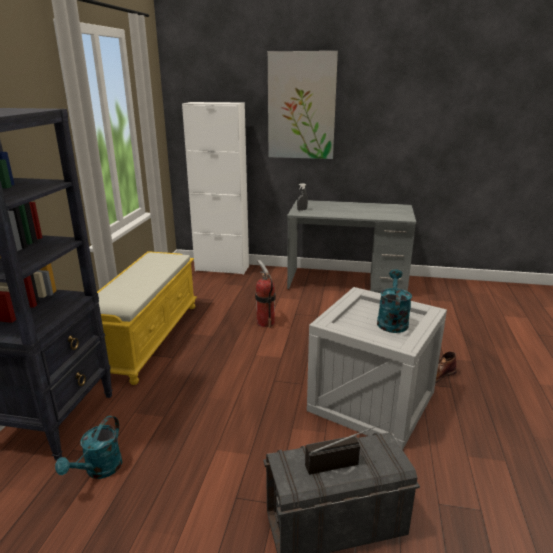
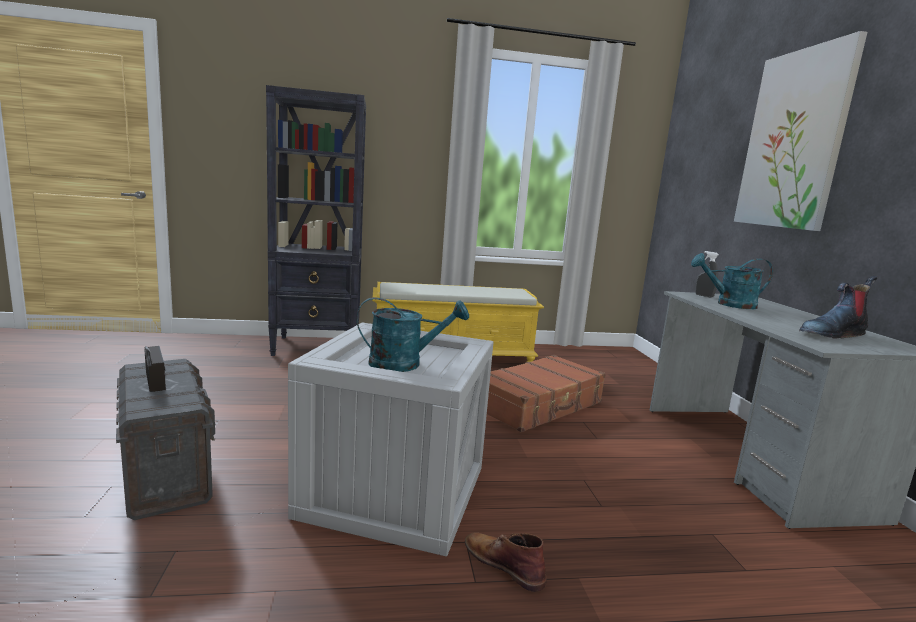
camera: 70 degrees right, 10 degrees down
(99, 470) = (259, 368): turquoise watering can -> turquoise watering can (729, 304)
(222, 268) = (646, 368): white cabinet -> none
(265, 322) = (538, 405): fire extinguisher -> brown suitcase
(383, 210) = (832, 334): none -> boot

